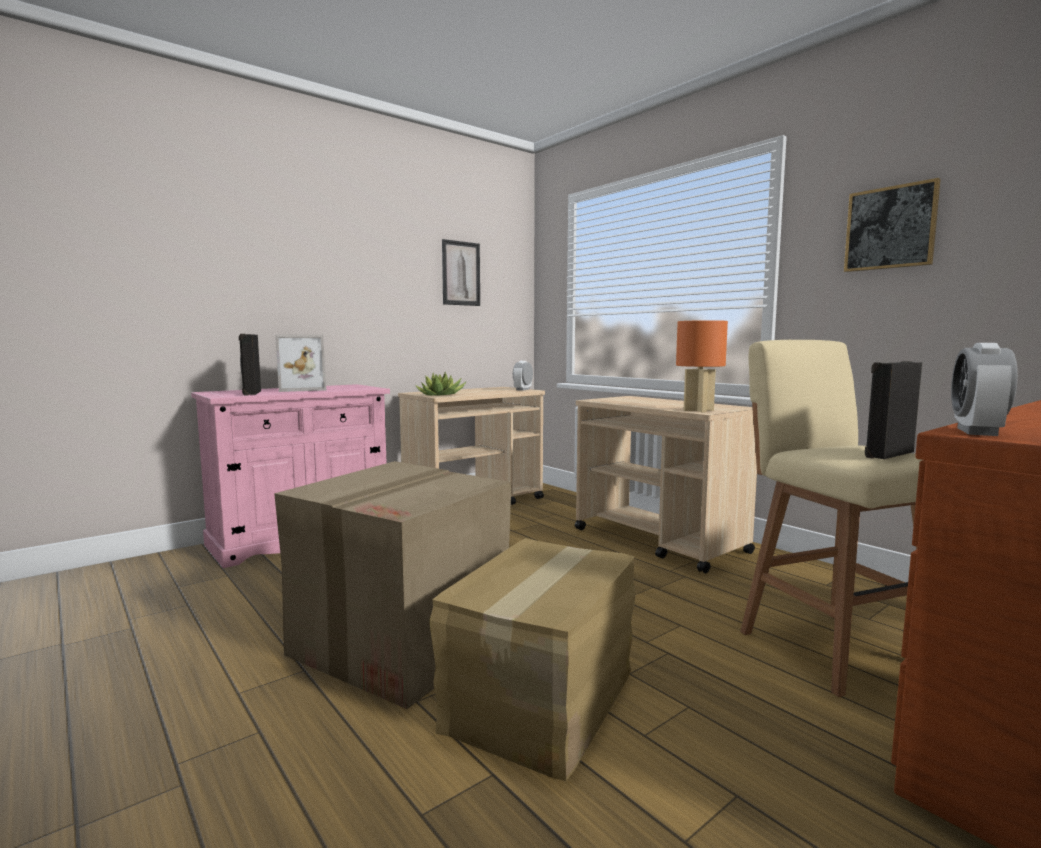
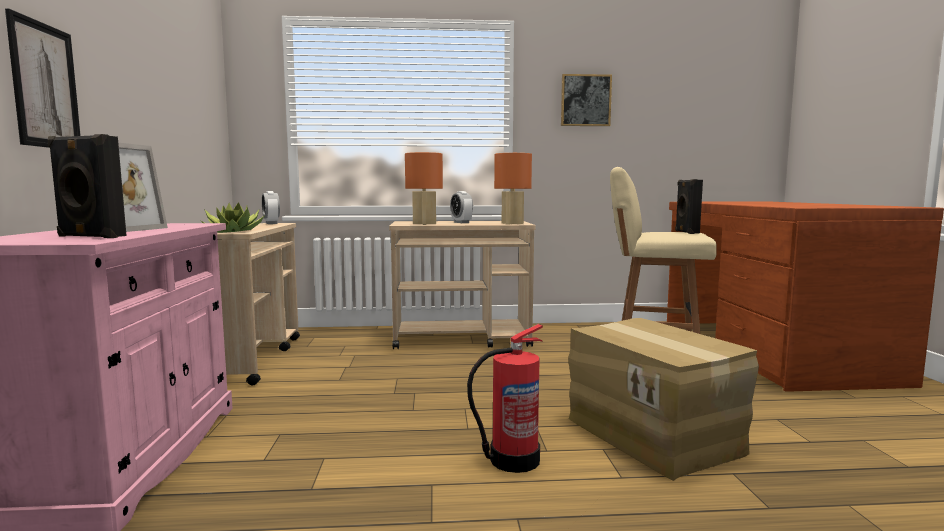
camera: 55 degrees left, 0 degrees up
(404, 641) = (512, 460): cardboard box -> fire extinguisher
(461, 273) = (183, 82): picture -> picture (45, 86)
(615, 401) = (424, 224): none -> orange table lamp
(977, 432) = (798, 206): alarm clock -> alarm clock (461, 222)

